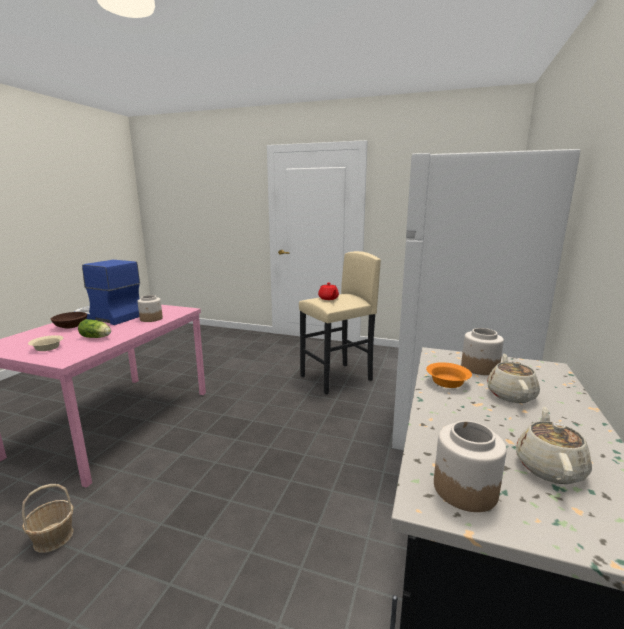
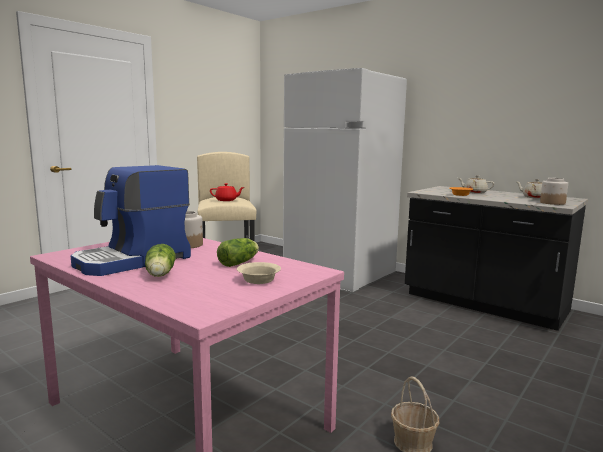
camera: 70 degrees left, 5 degrees down
(71, 327) = (160, 275): brown bowl -> lettuce
(479, 367) = (442, 191): jar -> none

